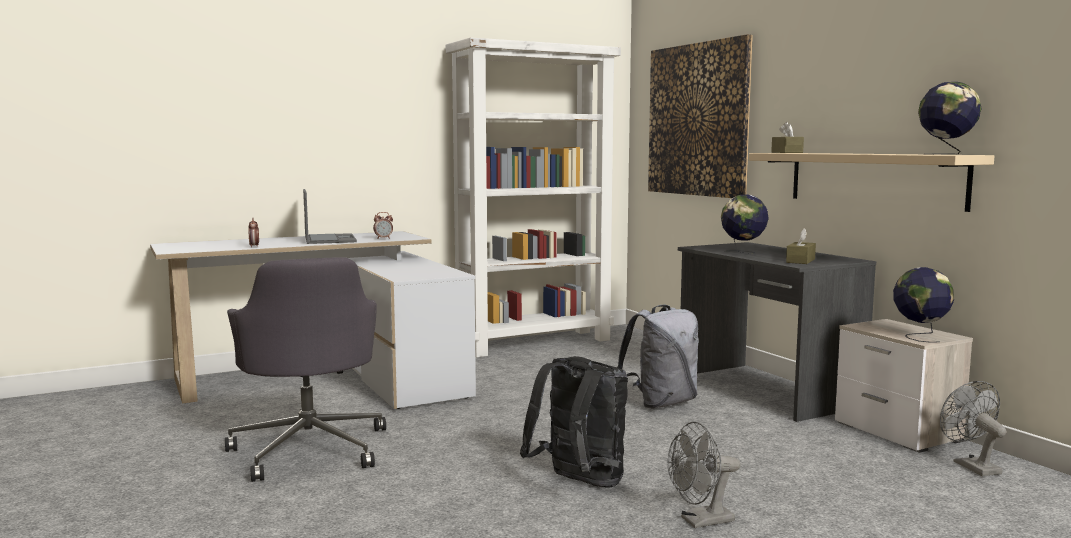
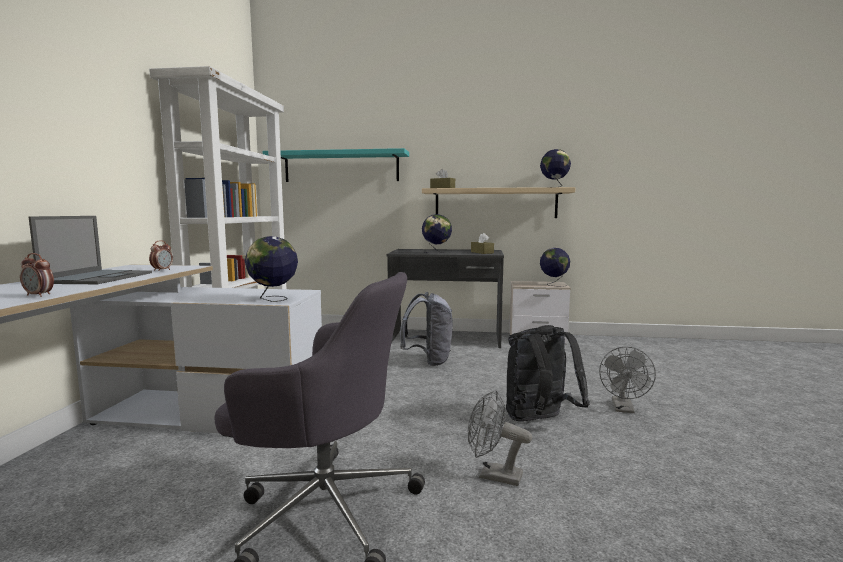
camera: 55 degrees left, 0 degrees up
(329, 239) = (99, 277): laptop -> laptop turned 75 degrees clockwise
(407, 276) = (273, 299): none -> globe
(698, 120) = (341, 167): picture -> turquoise shelf
(971, 466) = (590, 343): grey fan -> grey fan (493, 475)

